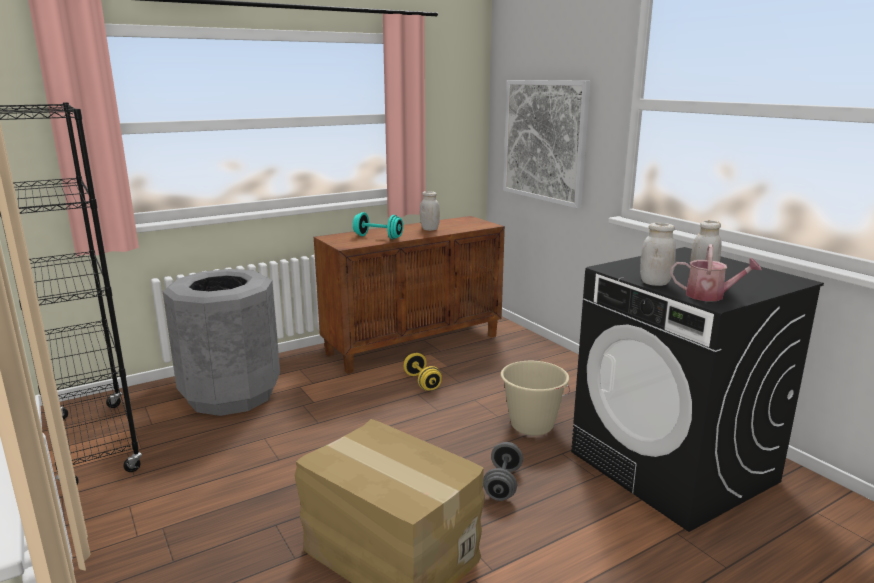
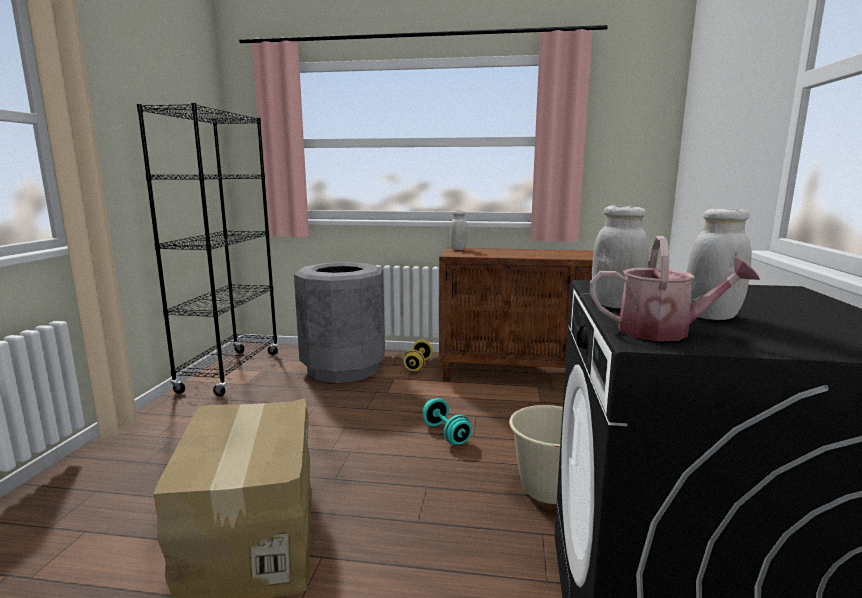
camera: 40 degrees right, 5 degrees down
(378, 237) = (496, 253): turquoise dumbbell -> turquoise dumbbell (446, 434)
(422, 382) = (495, 407): yellow dumbbell -> yellow dumbbell (418, 365)
(429, 229) = (559, 254): white jar -> white jar (458, 249)
(503, 484) = (432, 531): grey dumbbell -> none
(544, 141) = (715, 159): picture -> none
(710, 296) = (663, 332): watering can -> watering can turned 45 degrees counterclockwise

